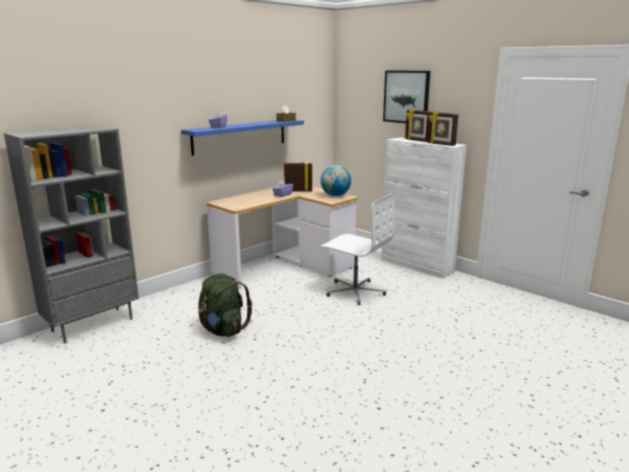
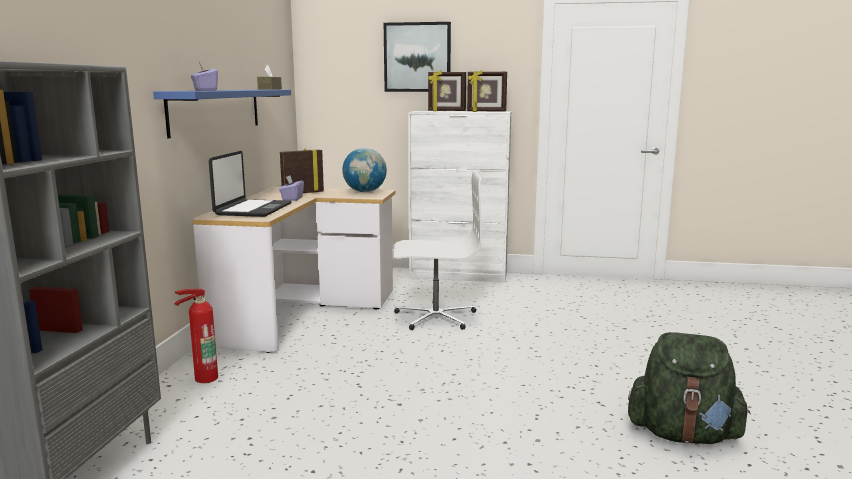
camera: 35 degrees left, 5 degrees down
(190, 293) = (203, 378): none -> fire extinguisher
(223, 330) = (335, 408): green backpack -> green backpack (683, 435)
(246, 200) = (252, 209): none -> laptop

